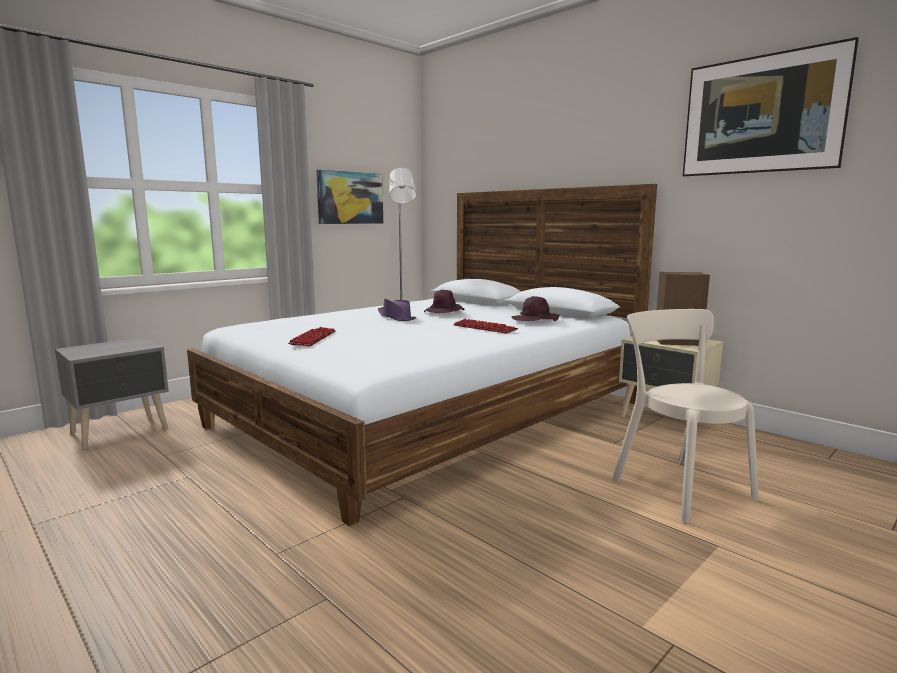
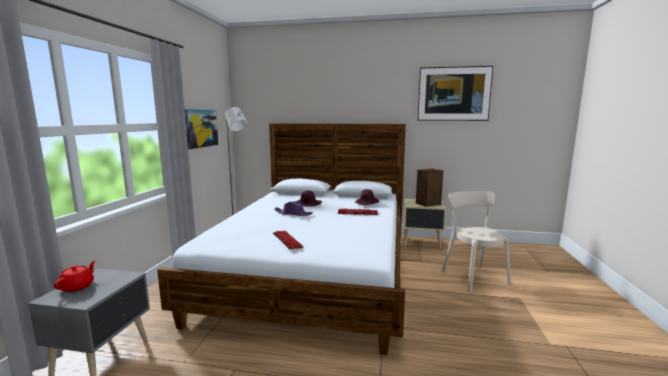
camera: 35 degrees left, 0 degrees up
(101, 346) = (78, 286): none -> red teapot
(677, 486) = (472, 276): beige chair -> beige chair turned 45 degrees clockwise

